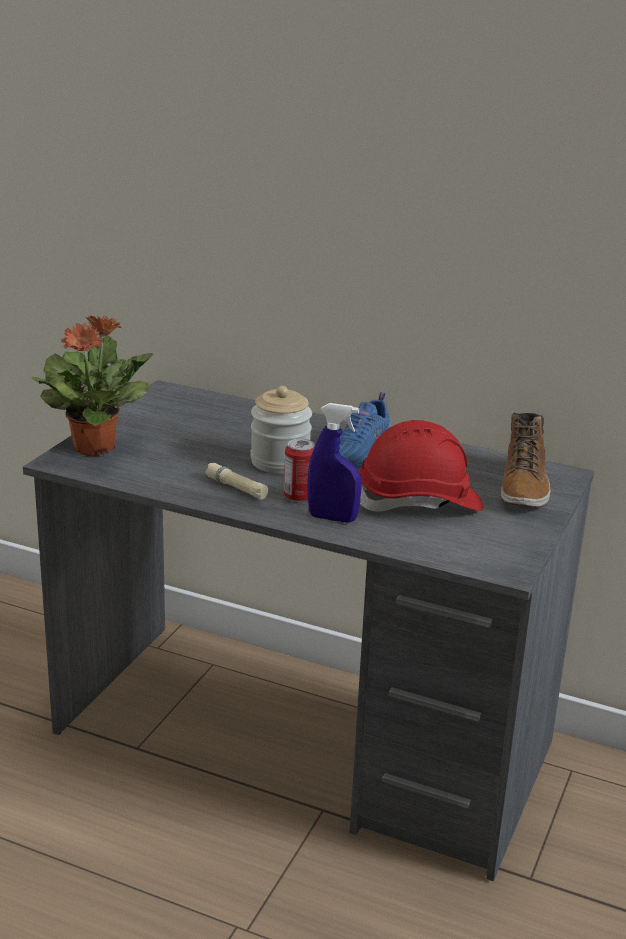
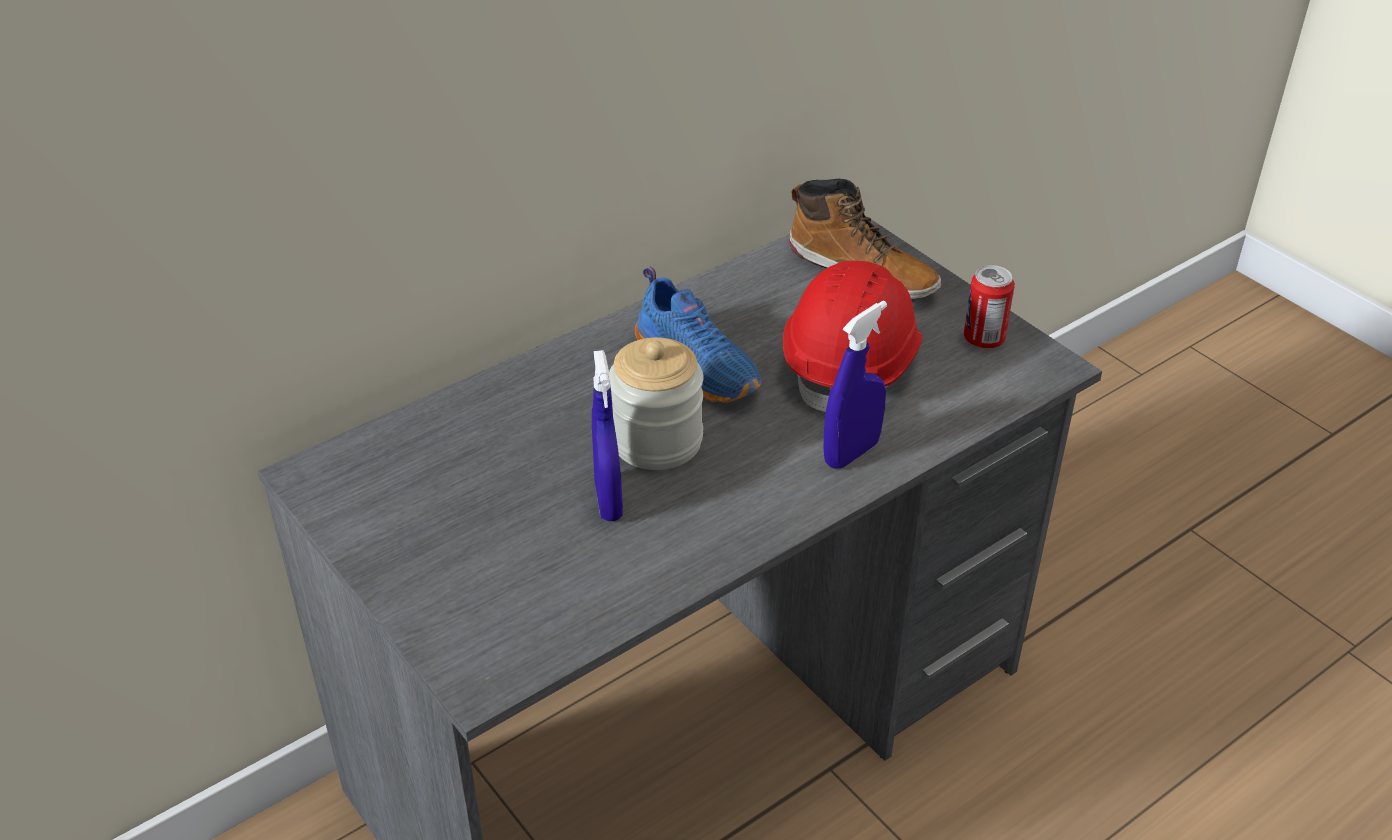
camera: 60 degrees left, 15 degrees up
(95, 447) = (464, 620): potted plant -> none
(217, 460) = (608, 501): none -> blue spray bottle
(236, 487) = (708, 510): beige flashlight -> none
(299, 497) = (773, 461): can -> can (984, 339)

